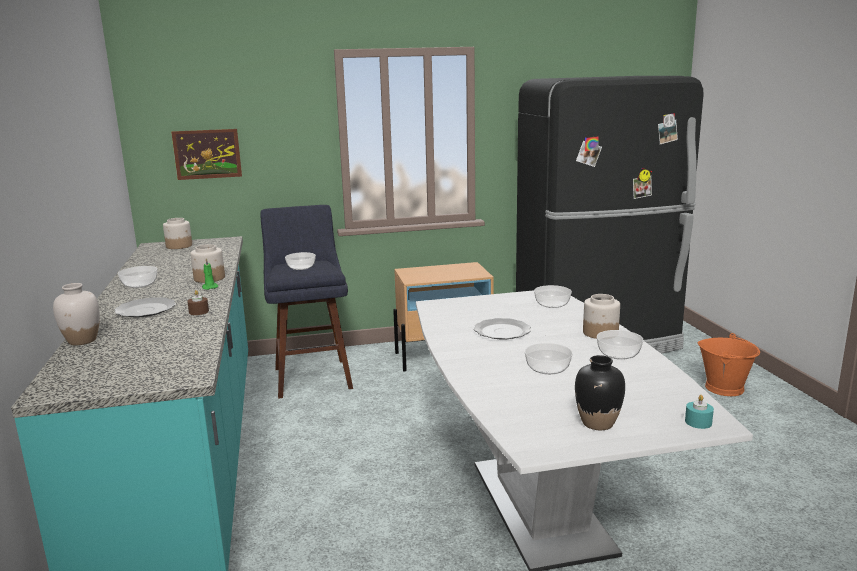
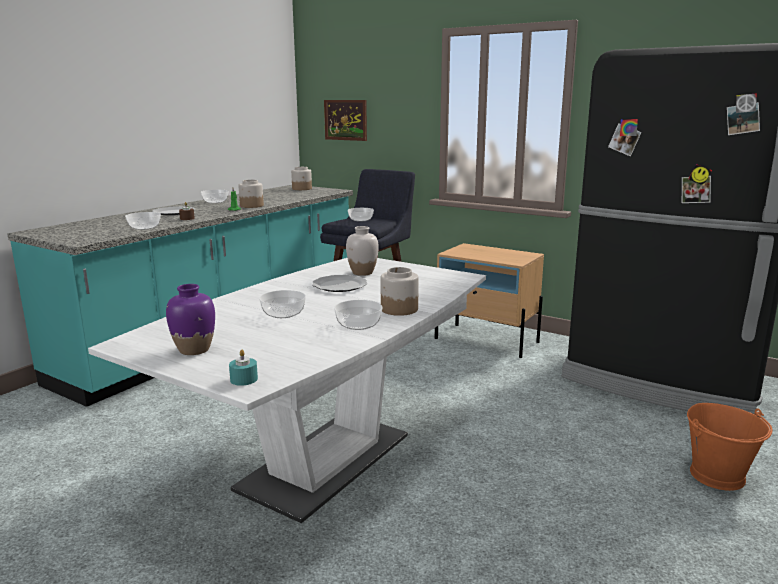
camera: 45 degrees right, 0 degrees up
(82, 341) = (109, 218): white vase -> white vase (362, 273)
(552, 304) = (437, 283): bowl -> bowl (144, 228)
(598, 423) = (194, 350): black vase -> purple vase

